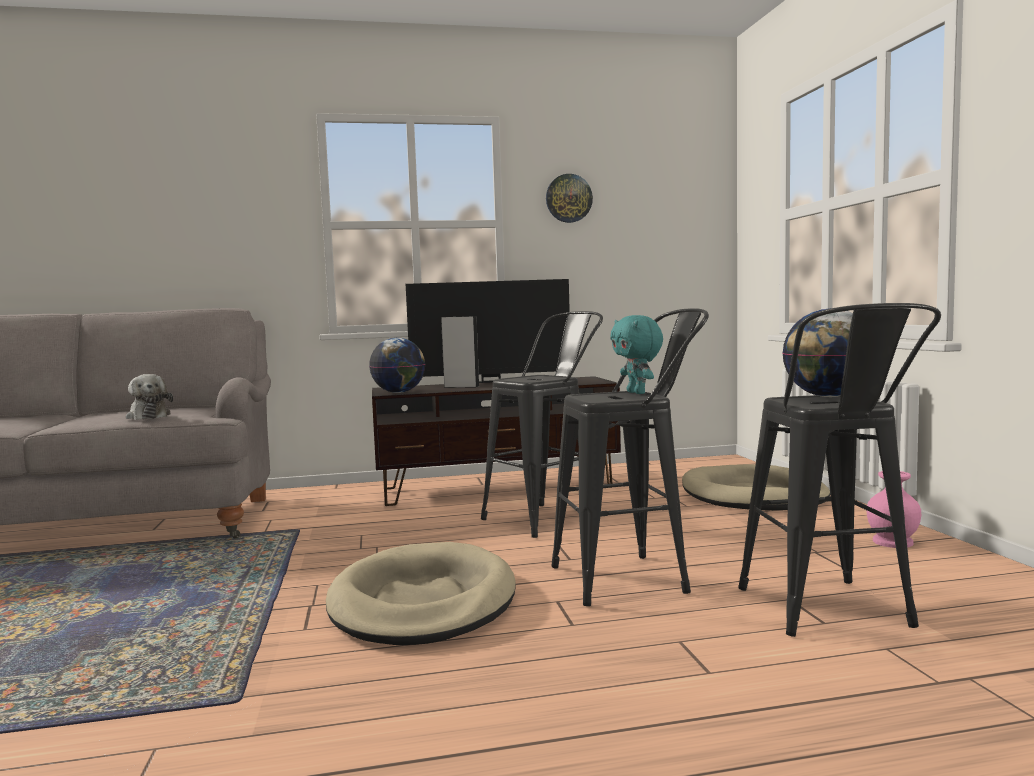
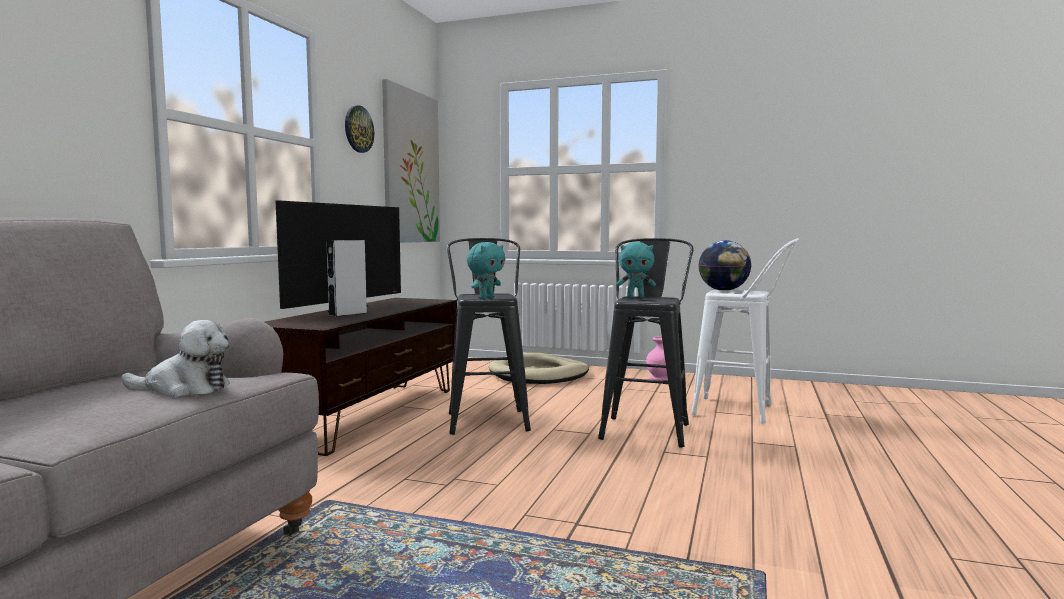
camera: 60 degrees left, 0 degrees up
(399, 392) = (327, 324): globe -> none
(423, 602) = (619, 485): beige dog bed -> none
(520, 380) = (486, 298): none -> turquoise plush toy
(670, 226) = (411, 167): none -> picture
(830, 615) = (743, 411): black stool -> white stool

